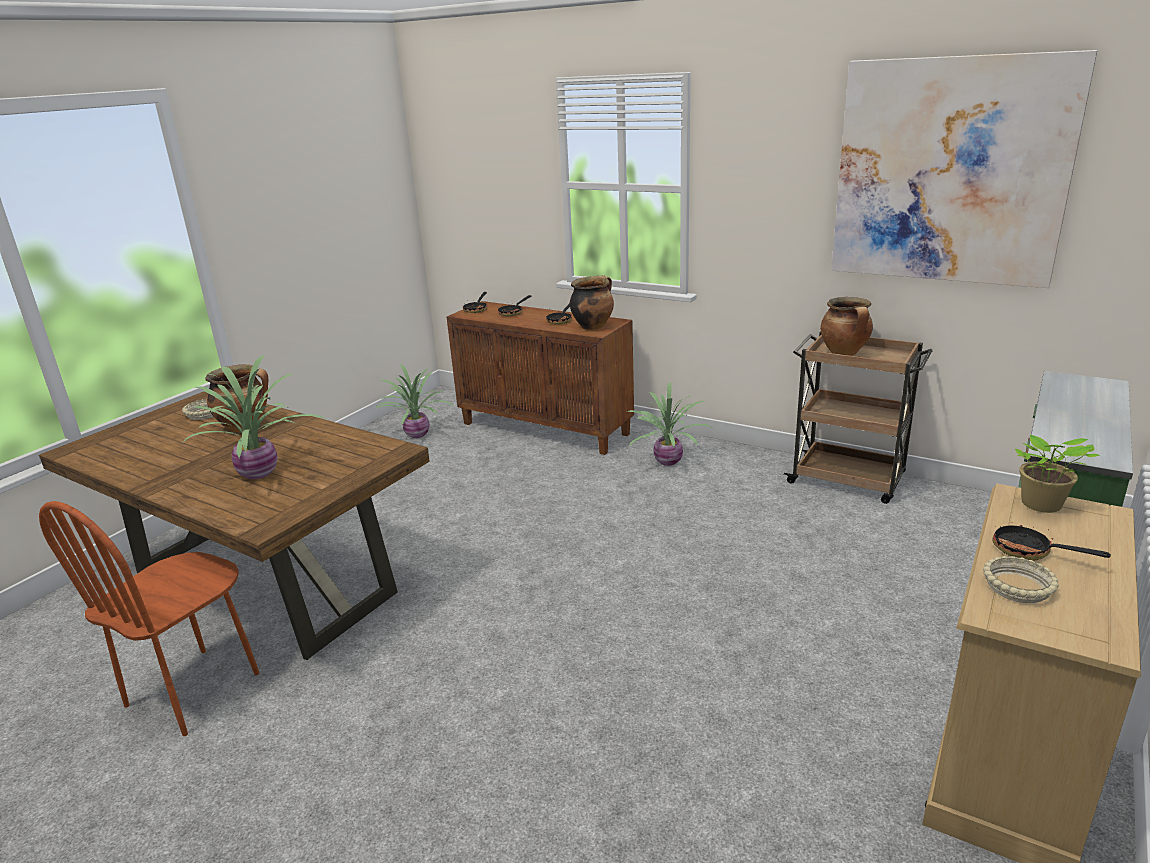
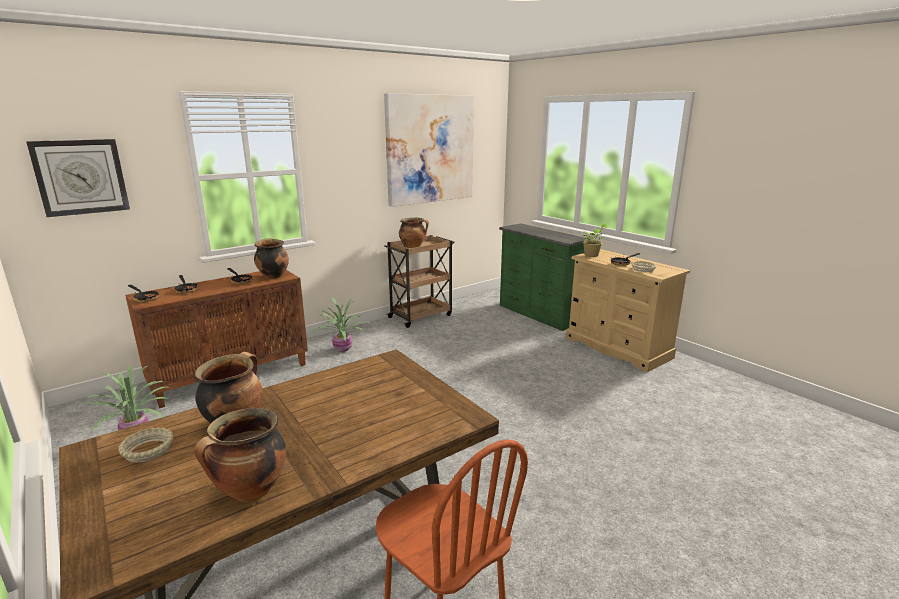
camera: 70 degrees left, 5 degrees down
(142, 464) = (250, 491): none -> cooking pot
(260, 473) = (365, 416): potted plant -> none
(472, 172) = (81, 177): none -> wall clock

